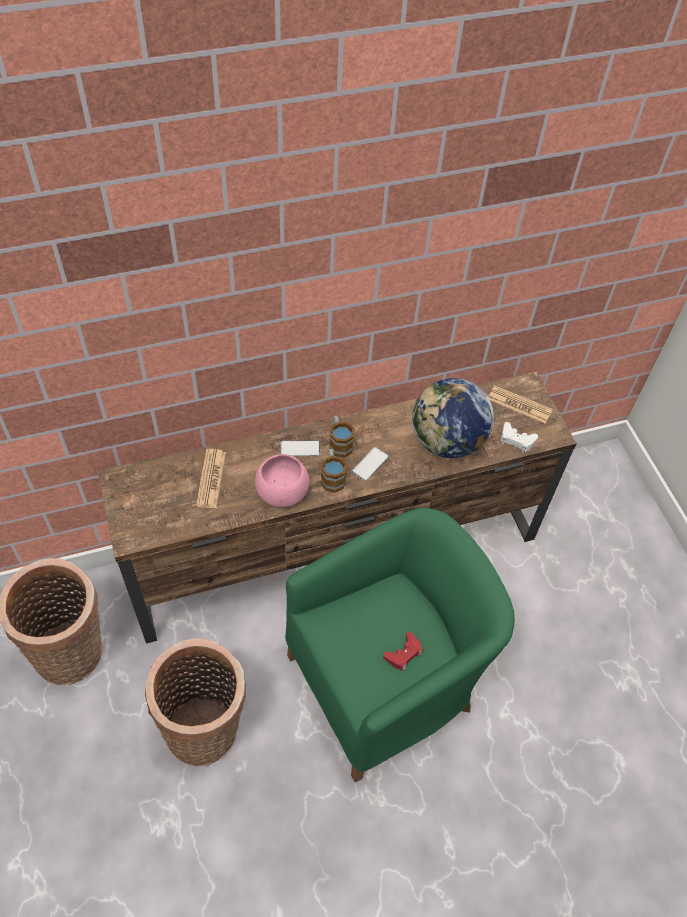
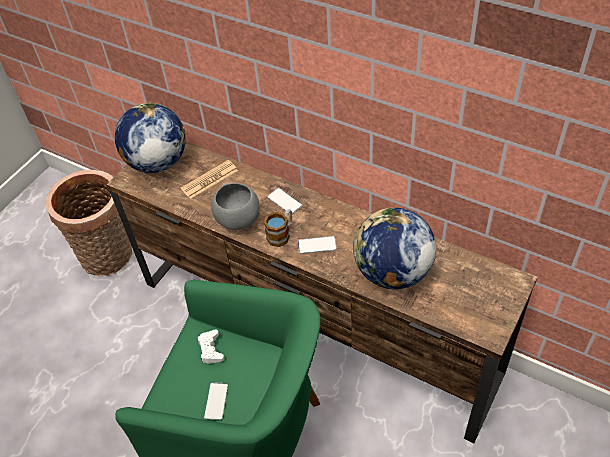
camera: 55 degrees right, 5 degrees down
(138, 500) = (157, 162): none -> globe
(206, 729) = (118, 362): basket -> none
(282, 492) = (238, 219): pink bowl -> grey bowl
(339, 443) = (314, 216): mug -> none
(403, 654) = (216, 401): red game controller -> phone
(516, 440) = (450, 313): white game controller -> white game controller (211, 349)
(519, 405) = (487, 290): newspaper -> none

